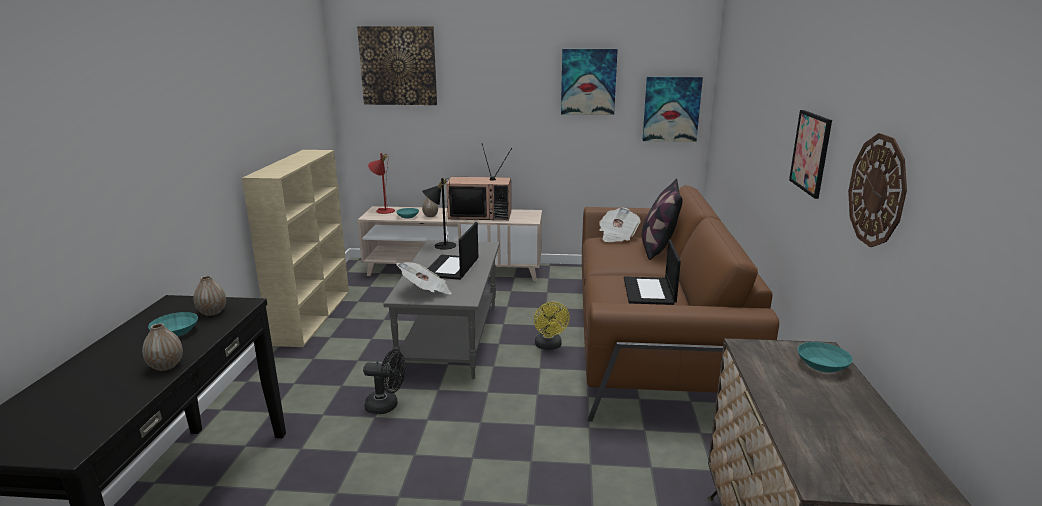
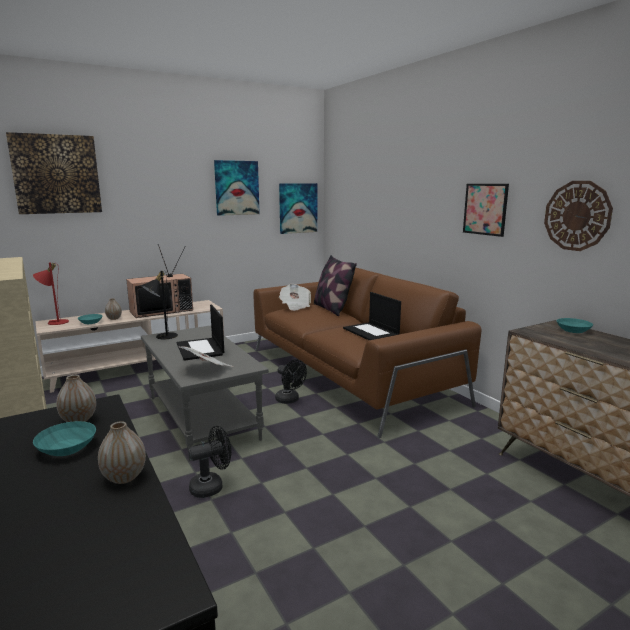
camera: 35 degrees left, 5 degrees down
(549, 346) = (290, 400): yellow fan -> black fan

